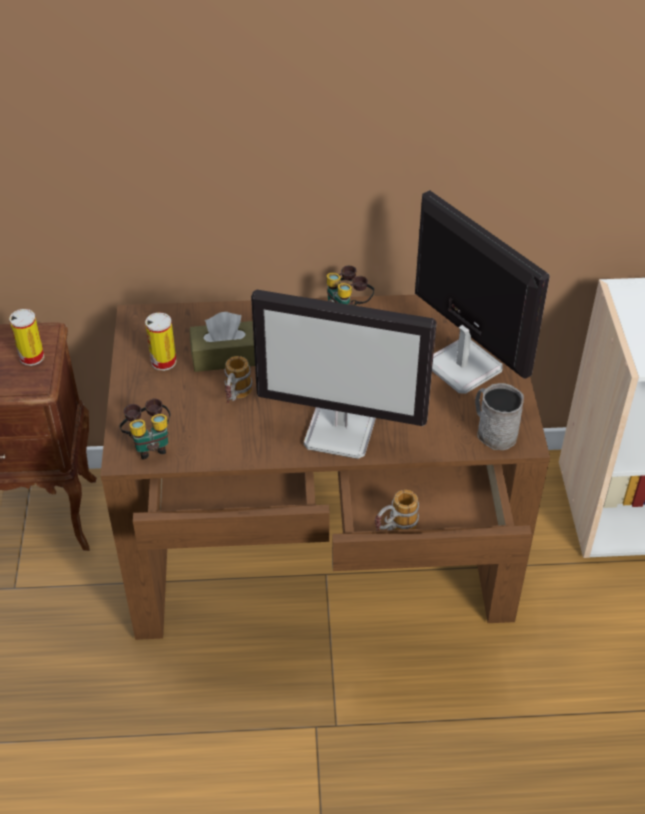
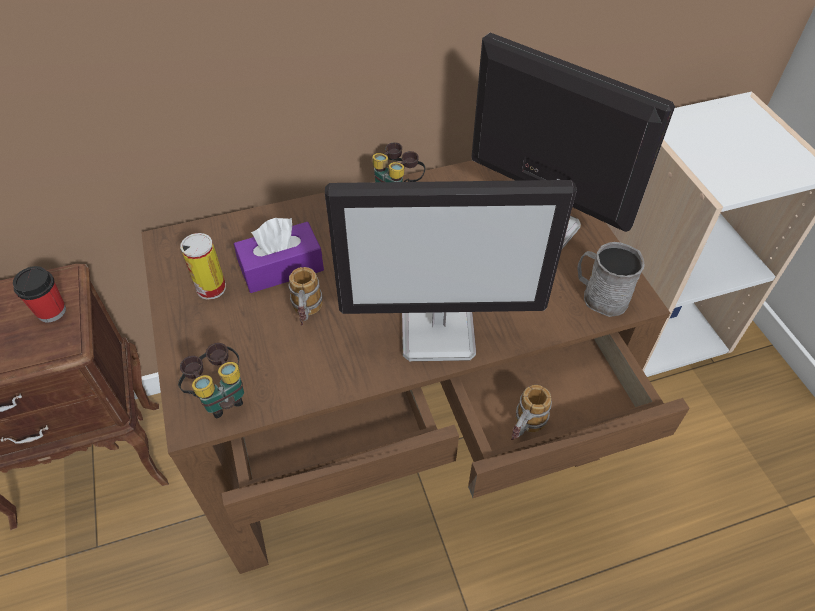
camera: 15 degrees left, 5 degrees up
(32, 357) = (51, 311): can -> cup
(226, 356) = (281, 268): brown tissue box -> purple tissue box

